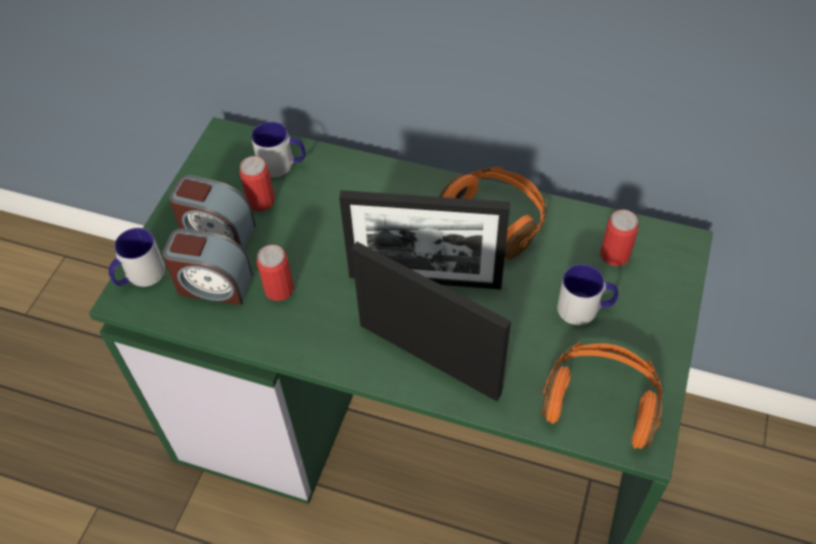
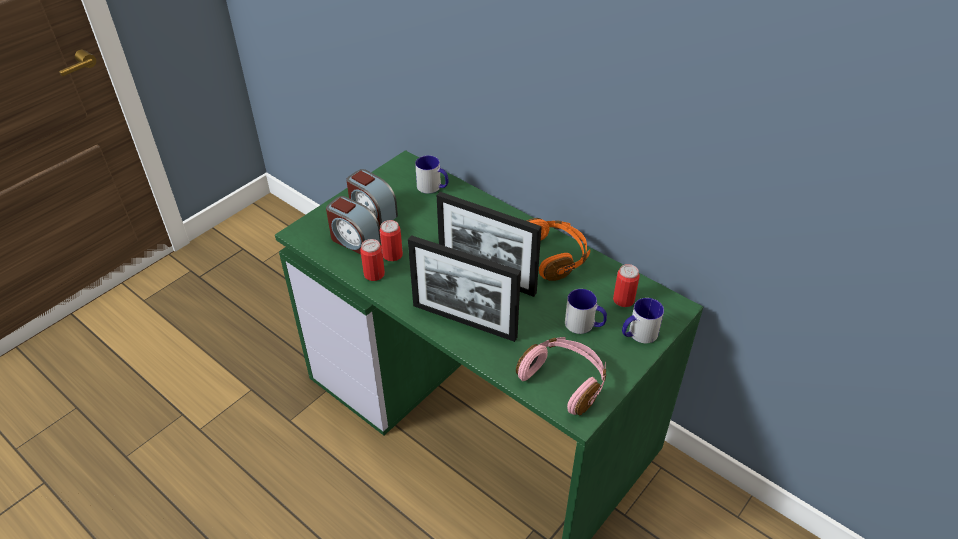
camera: 20 degrees right, 10 degrees down
(140, 276) = (314, 223): mug -> mug (638, 334)
(261, 201) = (408, 204): can -> can (374, 274)
(429, 359) = (464, 321): picture frame -> picture frame turned 150 degrees clockwise
(601, 400) = (564, 380): orange headphones -> pink headphones

